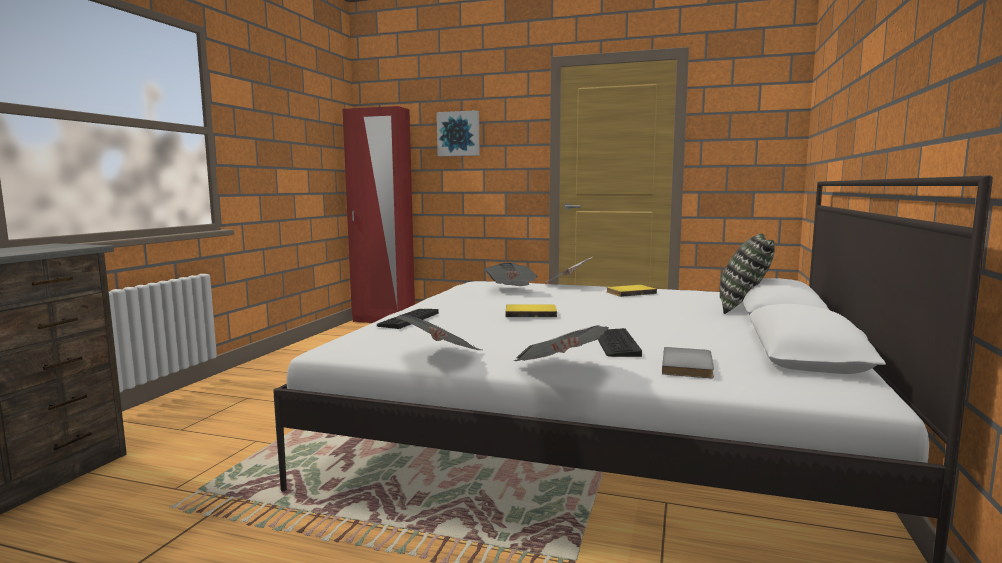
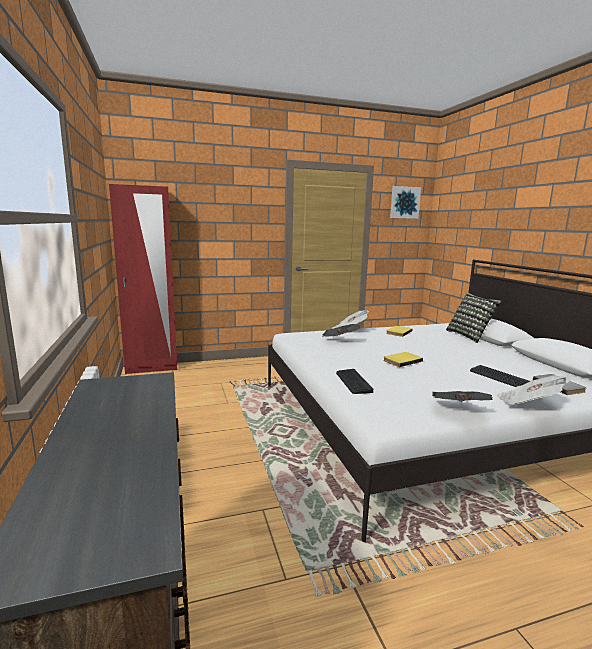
camera: 35 degrees left, 5 degrees up
(459, 134) = (213, 212): picture -> picture (404, 202)

